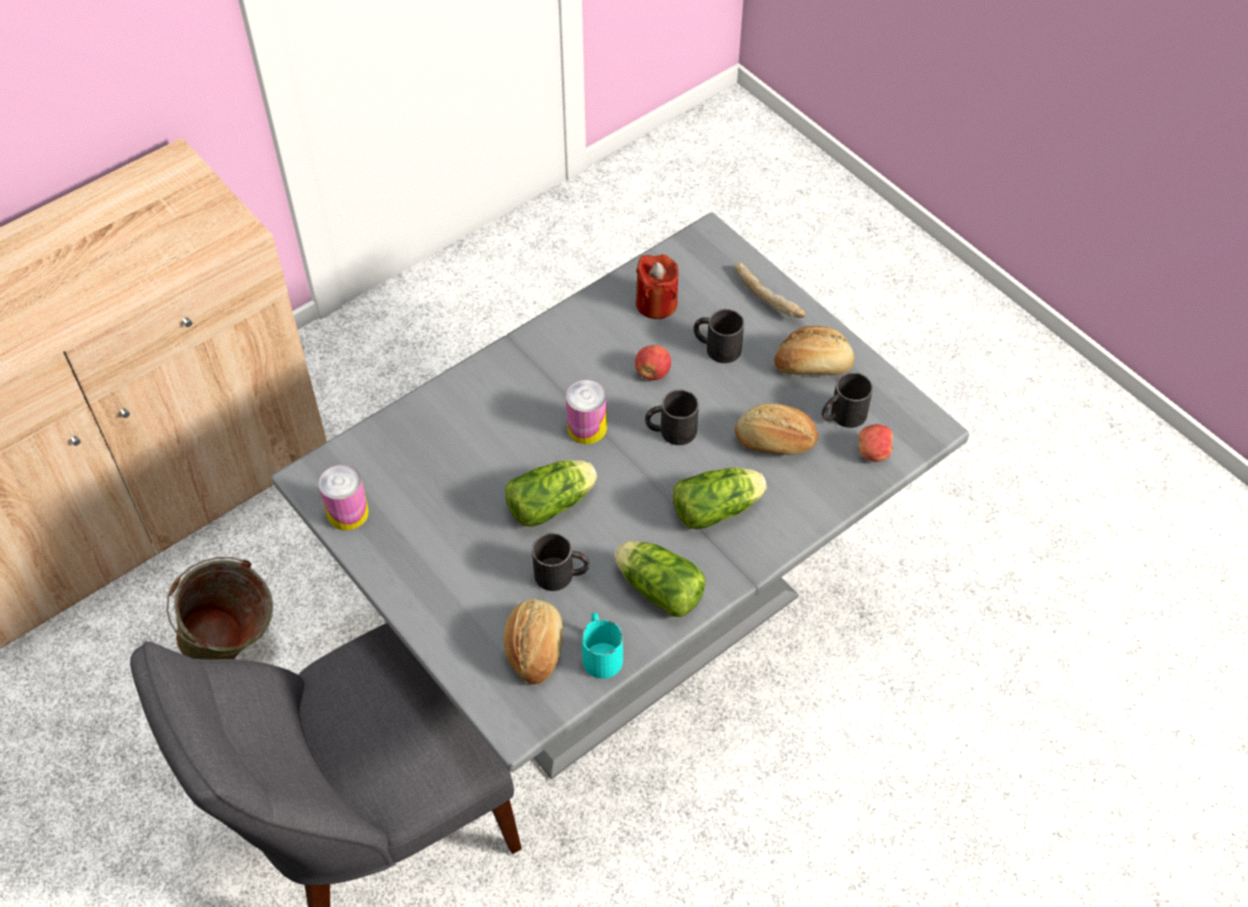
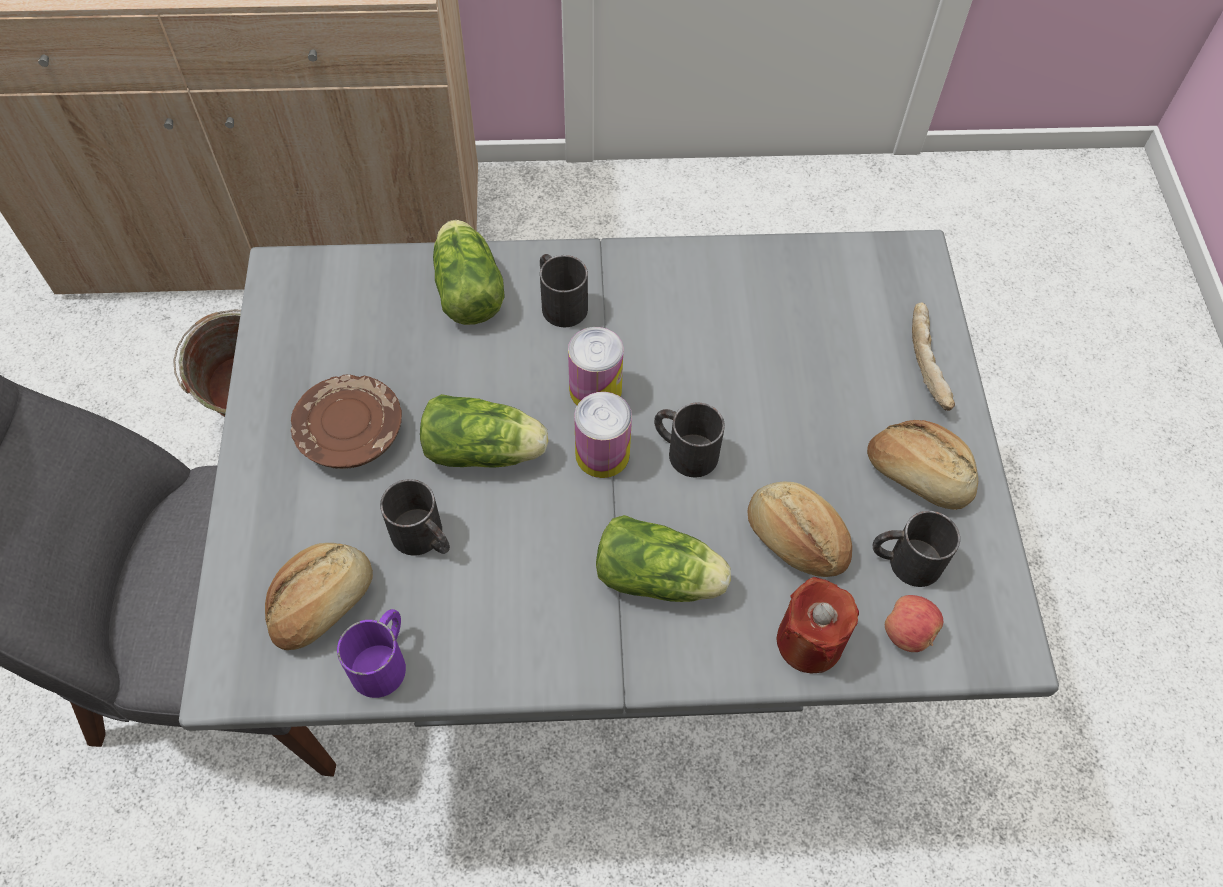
camera: 35 degrees right, 5 degrees up
(348, 513) = (281, 329): can -> can (602, 454)
(456, 545) = (350, 432): none -> brown plate
(600, 652) = (383, 659): turquoise mug -> purple mug
(652, 373) = (720, 371): apple -> none
(656, 303) = (791, 296): red candle -> red candle (809, 641)
(657, 587) = (511, 625): lettuce -> lettuce (467, 287)
(716, 347) = (818, 385): black mug -> black mug (559, 301)

